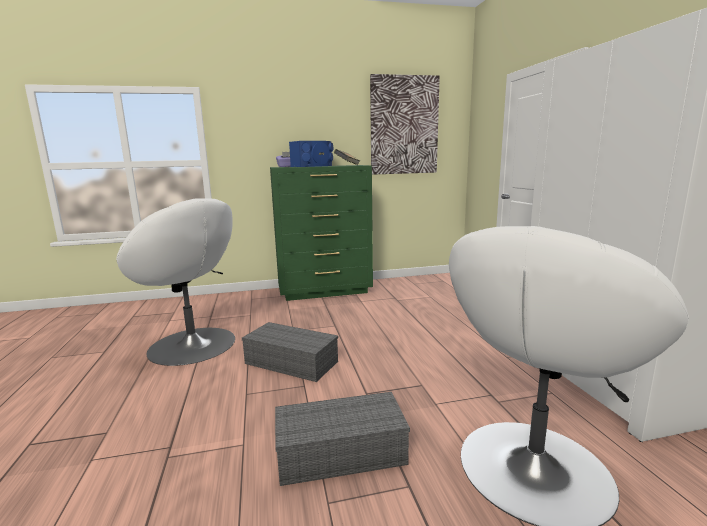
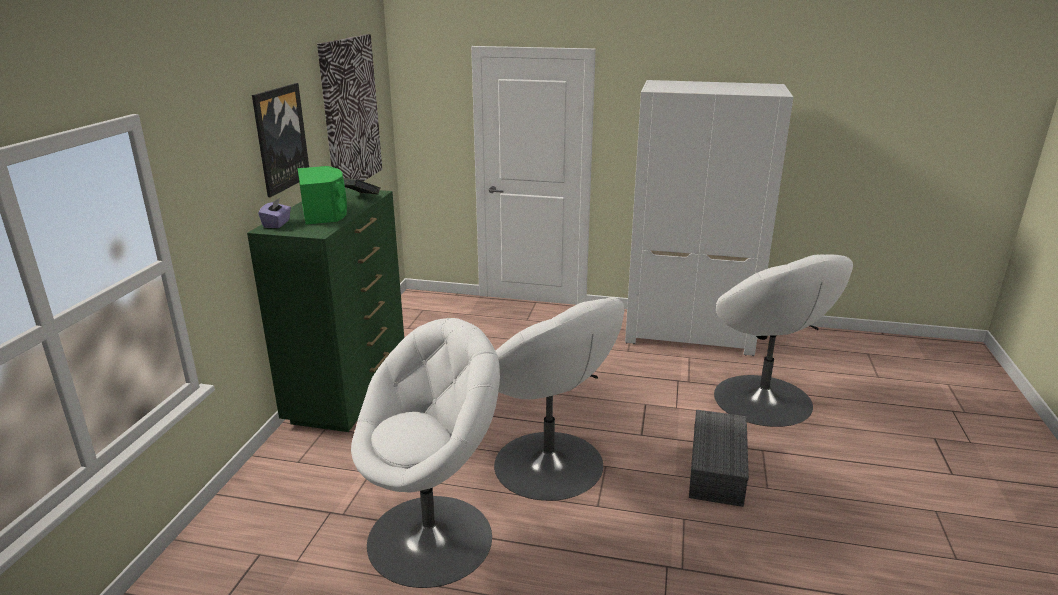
camera: 65 degrees left, 10 degrees up
(289, 362) = (549, 465): grey storage box -> white armchair
(313, 166) = (324, 212): blue speaker -> green speaker
(316, 124) = (280, 138): none -> picture

